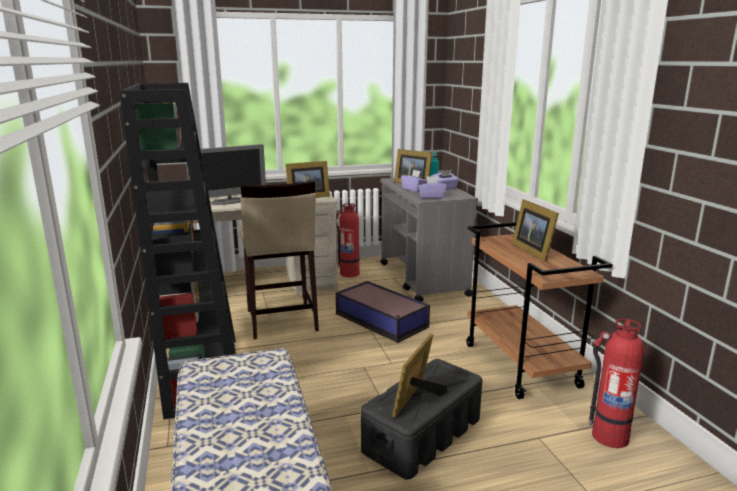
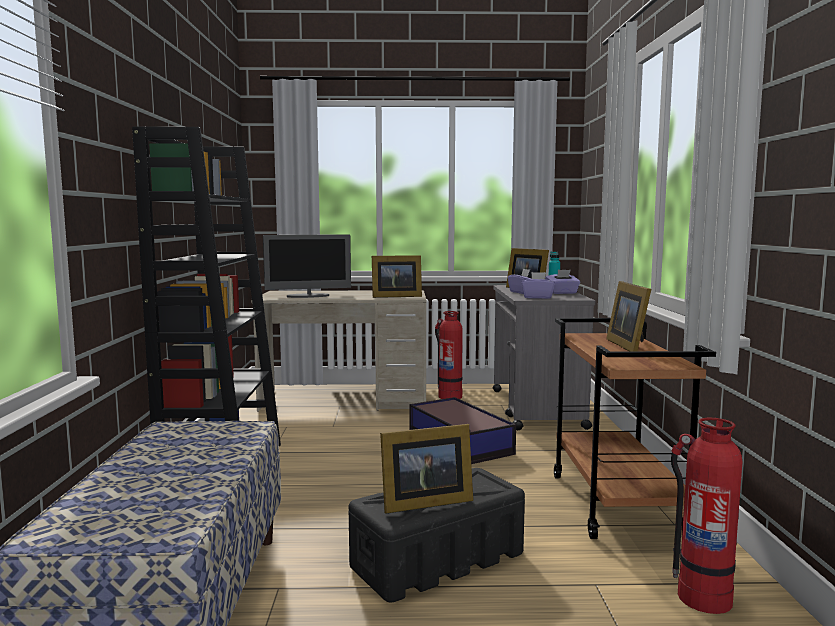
camera: 15 degrees right, 10 degrees down
(281, 321) = (342, 432): beige stool -> none
(417, 399) = (422, 502): picture frame -> picture frame turned 150 degrees counterclockwise

